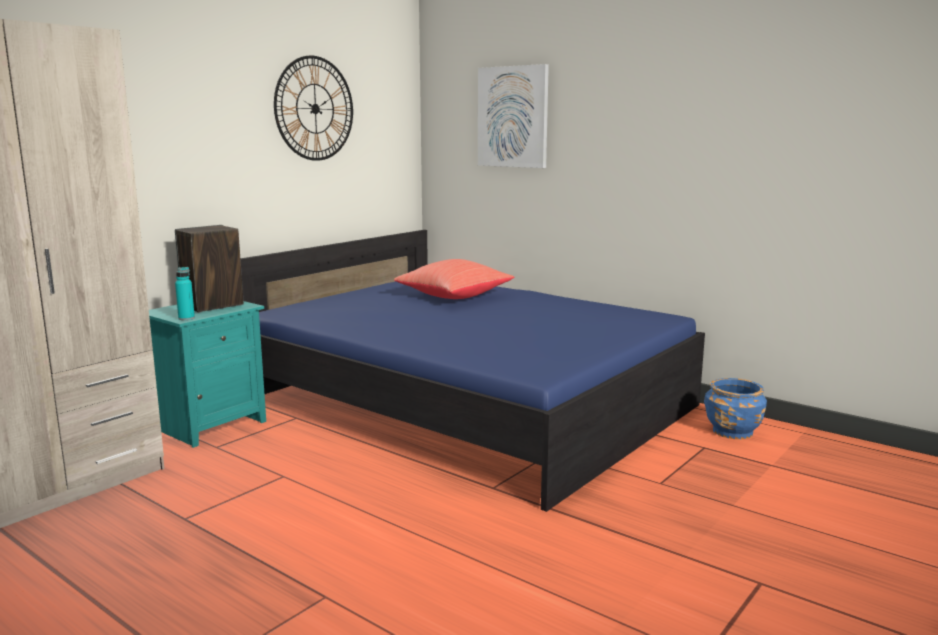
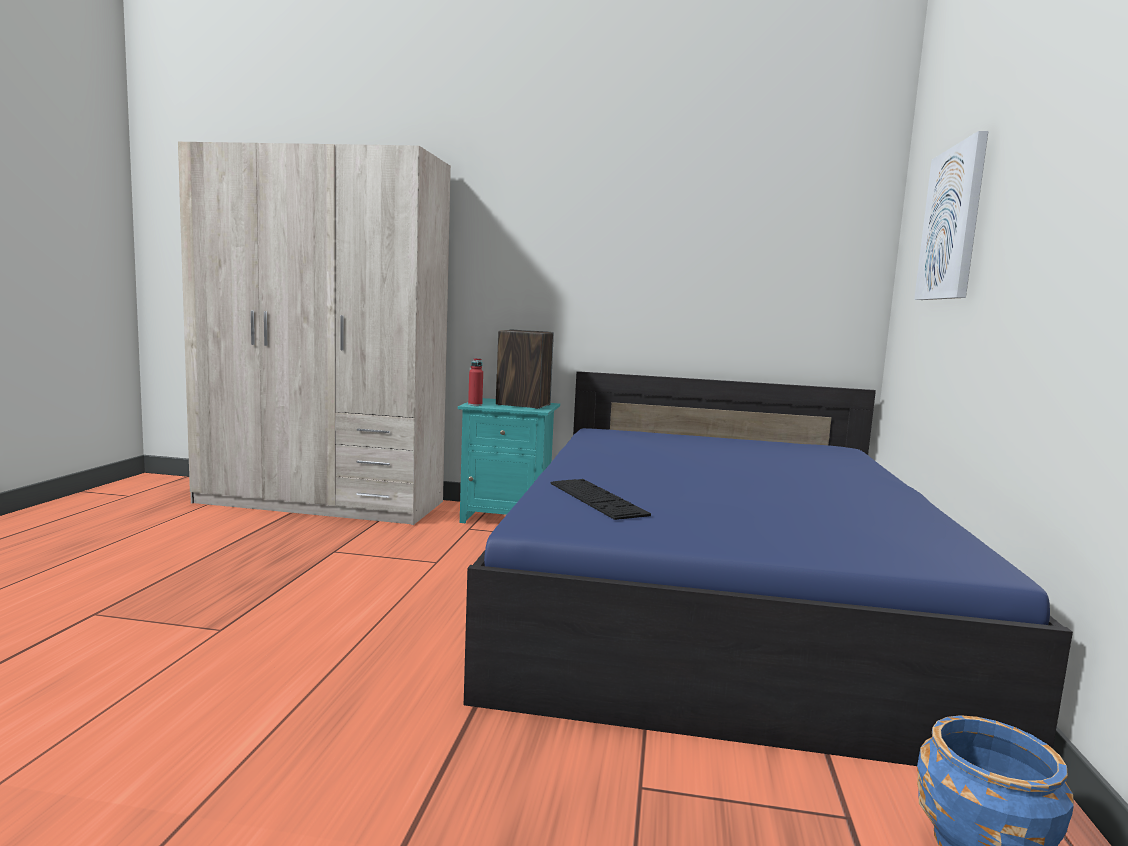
camera: 60 degrees right, 5 degrees down
(186, 318) = (475, 405): turquoise bottle -> red bottle
(315, 108) = (712, 227): wall clock -> none
(453, 297) = (785, 464): red pillow -> none
(498, 350) = (597, 498): none -> keyboard

